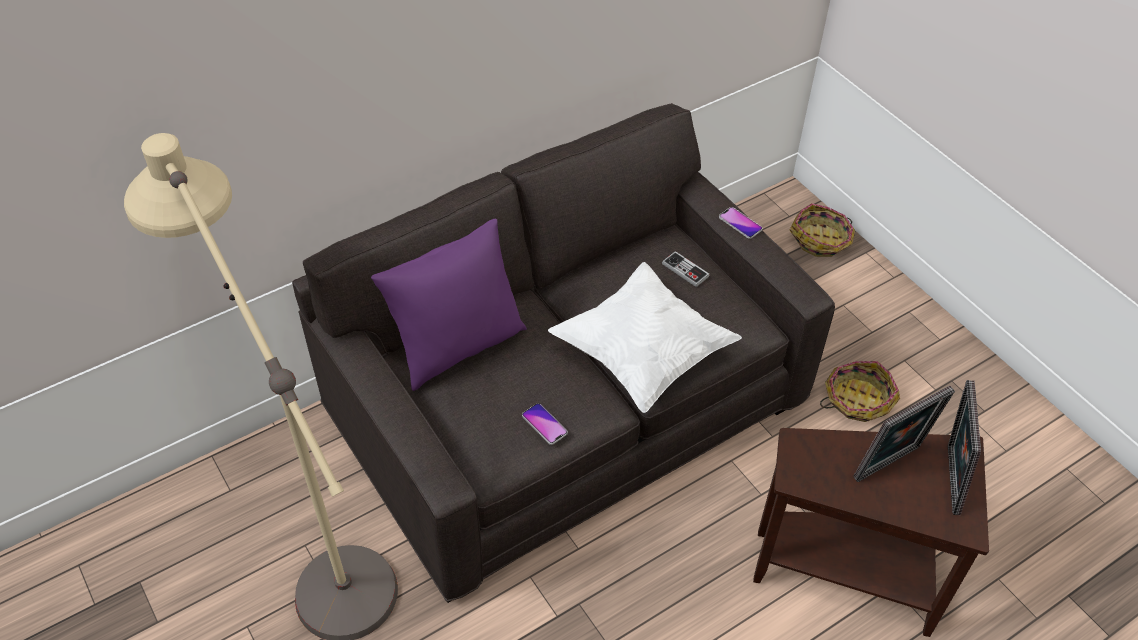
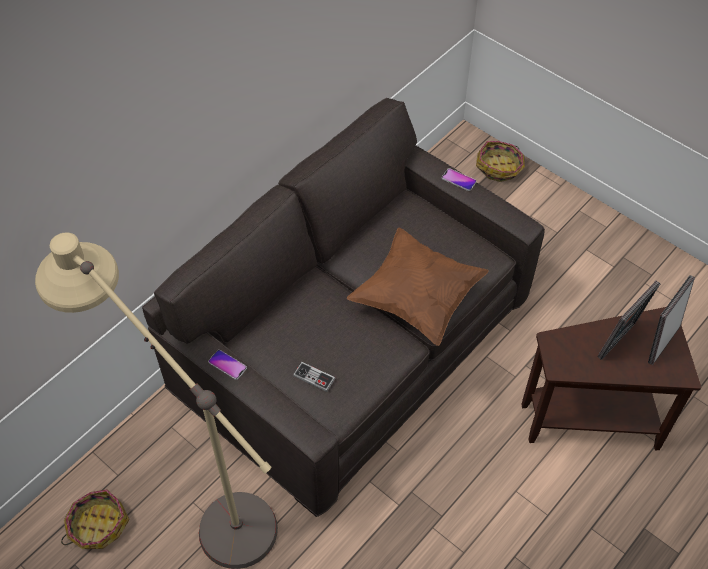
camera: 15 degrees left, 5 degrees up
(457, 347) = (278, 326): purple pillow -> none
(544, 424) = (364, 370): phone -> phone (227, 365)
(642, 354) = (416, 298): white pillow -> brown pillow
(685, 270) = (426, 224): game controller -> game controller (314, 377)
(857, 399) = (561, 287): basket -> basket (97, 525)
(948, 479) = (660, 342): picture frame -> picture frame turned 45 degrees clockwise

